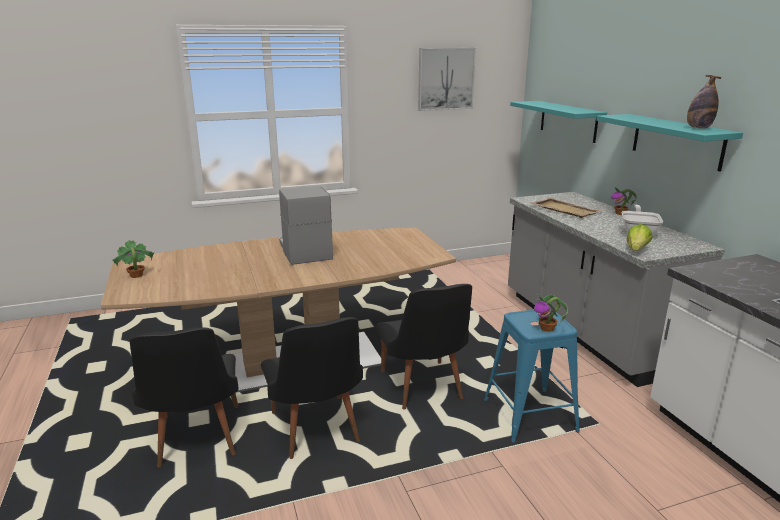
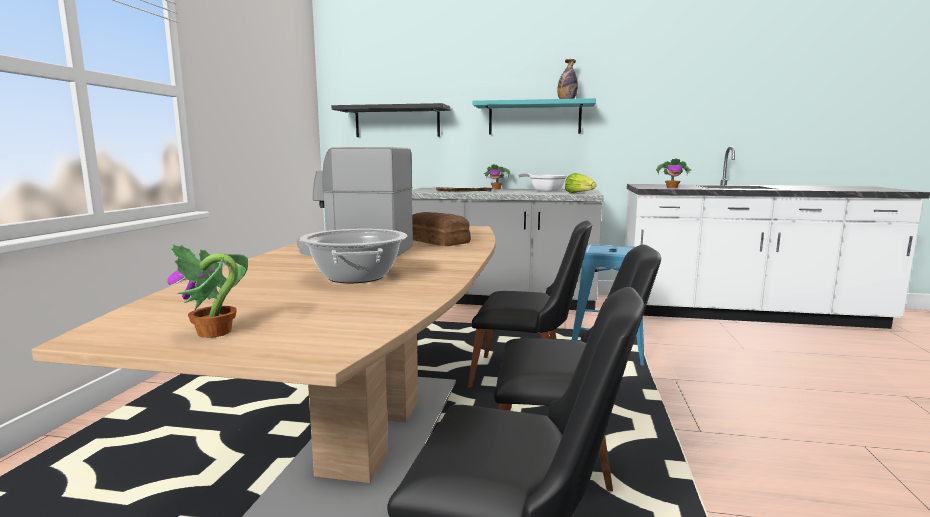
camera: 60 degrees left, 10 degrees down
(238, 270) = (356, 277): none -> cooking pot
(361, 260) = (437, 241): none -> bread
(445, 79) = (266, 72): picture -> none
(547, 329) = (628, 250): potted plant -> potted plant (672, 188)
(568, 121) = (397, 122): turquoise shelf -> black shelf

